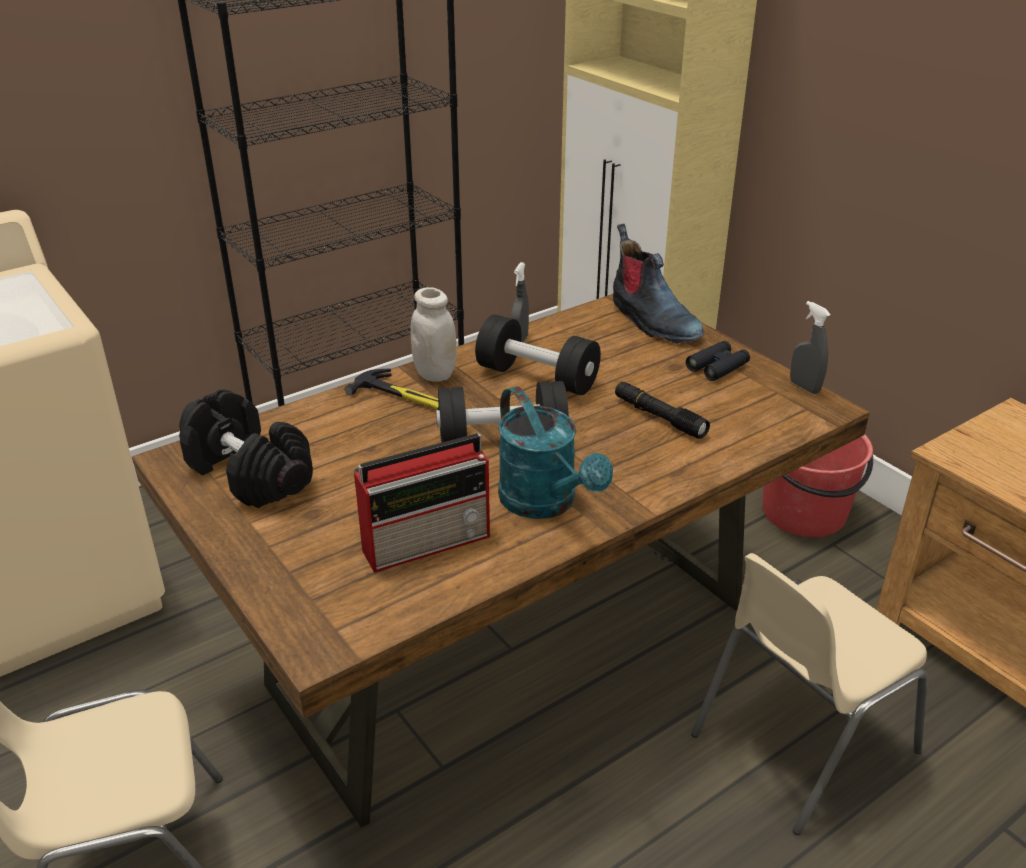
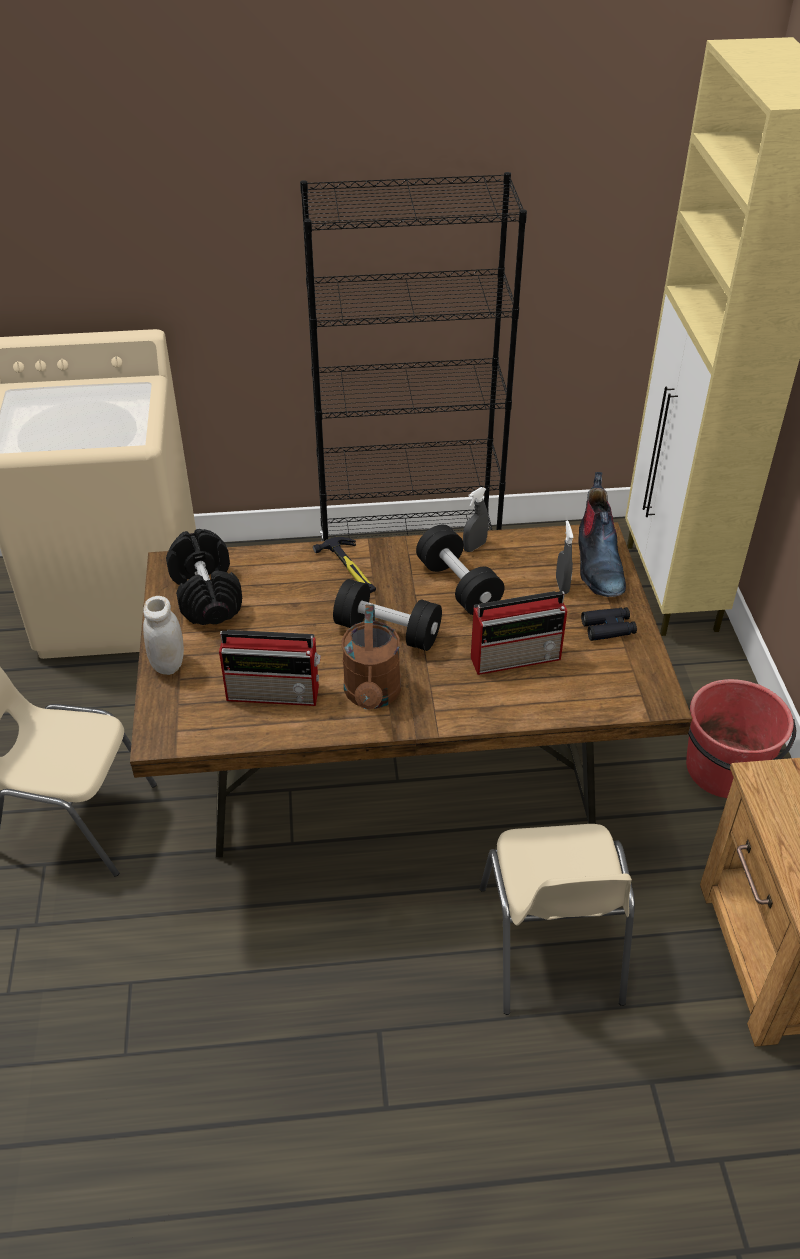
camera: 30 degrees right, 10 degrees up
(435, 374) = (387, 555): white jar -> white jar (168, 664)
(545, 503) = (372, 696): turquoise watering can -> brown watering can
(659, 417) = (517, 657): black flashlight -> radio
(799, 742) = (550, 947): beige chair -> beige chair turned 90 degrees counterclockwise
(804, 387) = (660, 674): grey spray bottle -> grey spray bottle (562, 585)

